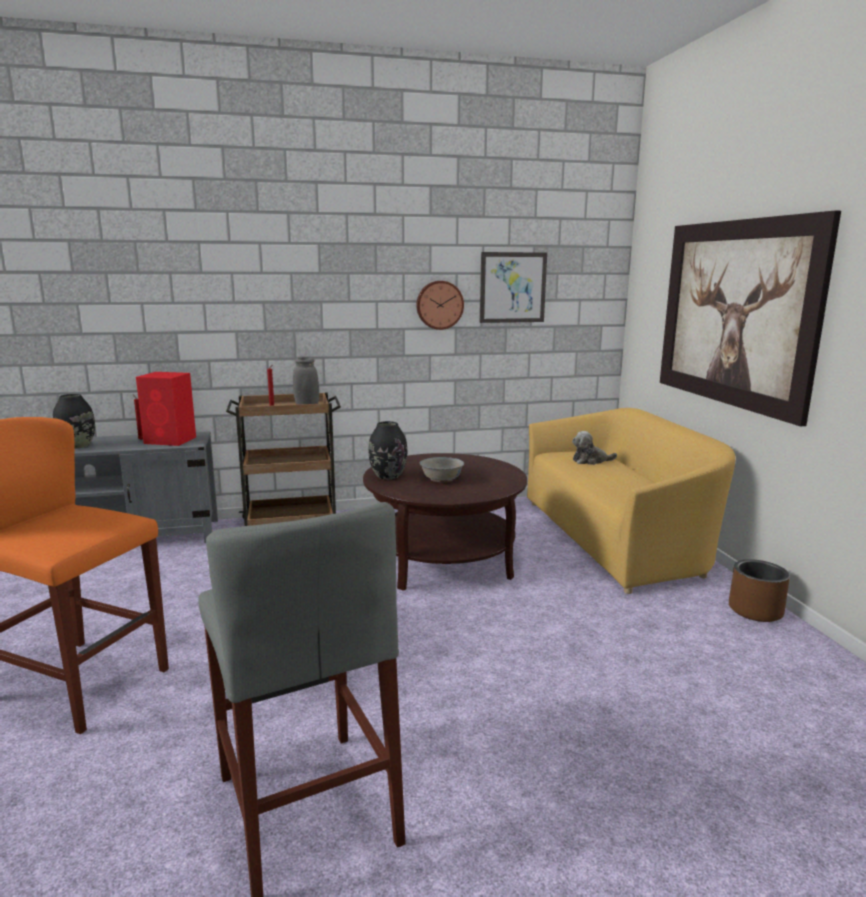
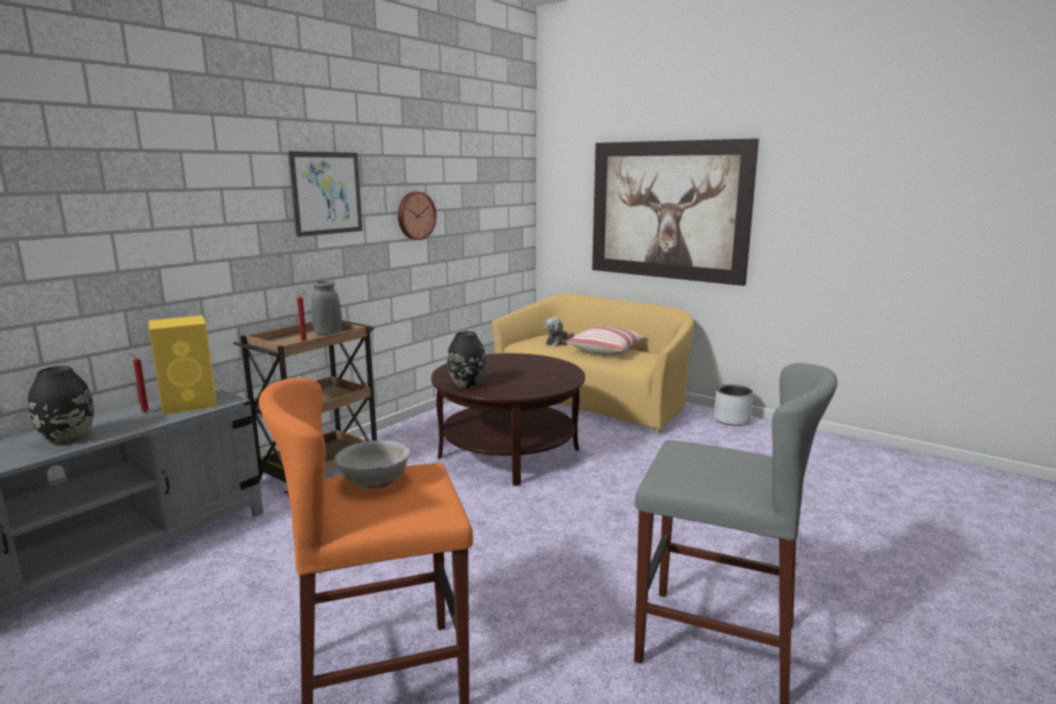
camera: 40 degrees left, 0 degrees up
(171, 440) = (190, 404): red speaker -> yellow speaker
(441, 479) = (514, 377): white bowl -> white bowl (375, 481)
(512, 287) = (466, 196): picture -> picture (326, 193)
(623, 480) = (606, 351): none -> pillow
(756, 611) = (732, 420): brown planter -> grey planter

